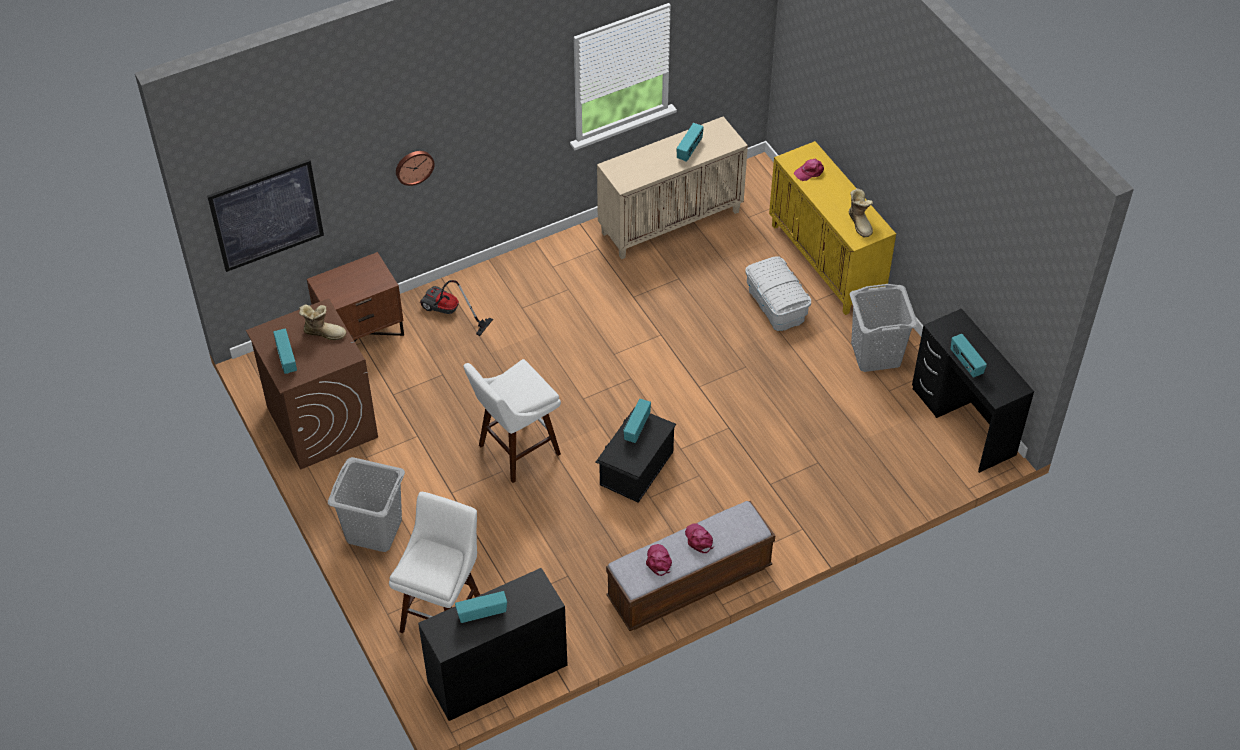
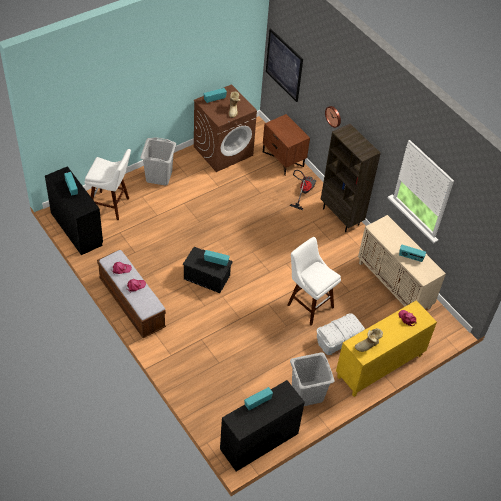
camera: 80 degrees right, 0 degrees up
(515, 268) = (341, 216): none -> brown bookcase
(516, 452) = (212, 226): white stool -> white stool (308, 304)

